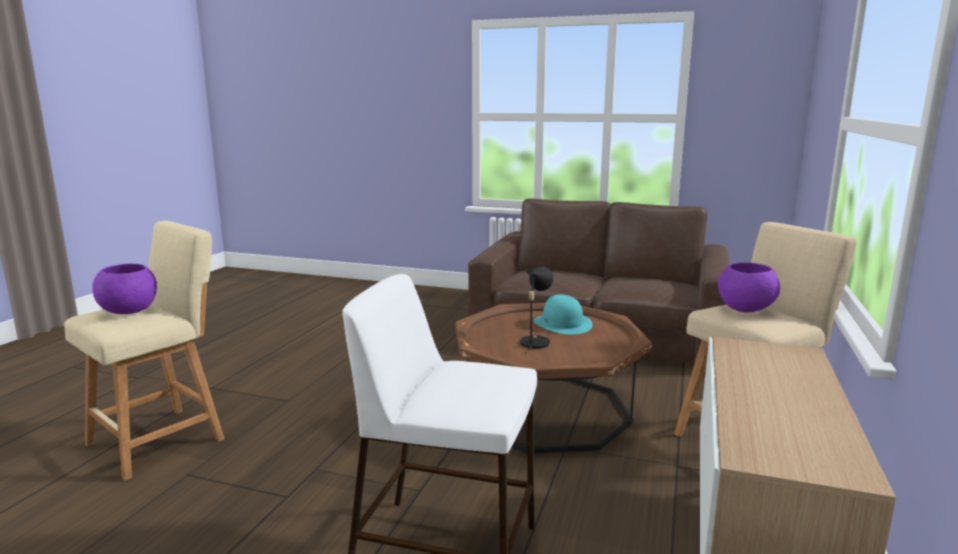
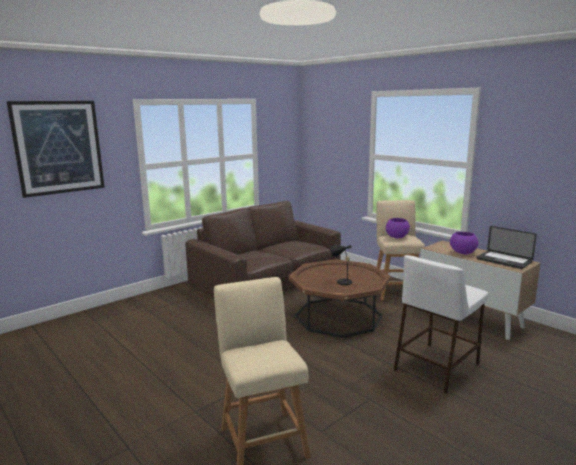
camera: 60 degrees left, 0 degrees up
(129, 311) = (262, 352): purple bowl -> purple bowl (462, 253)
(381, 82) = (58, 147): none -> picture
(562, 324) = (325, 272): turquoise hat -> none
(792, 433) = (504, 260): none -> laptop

